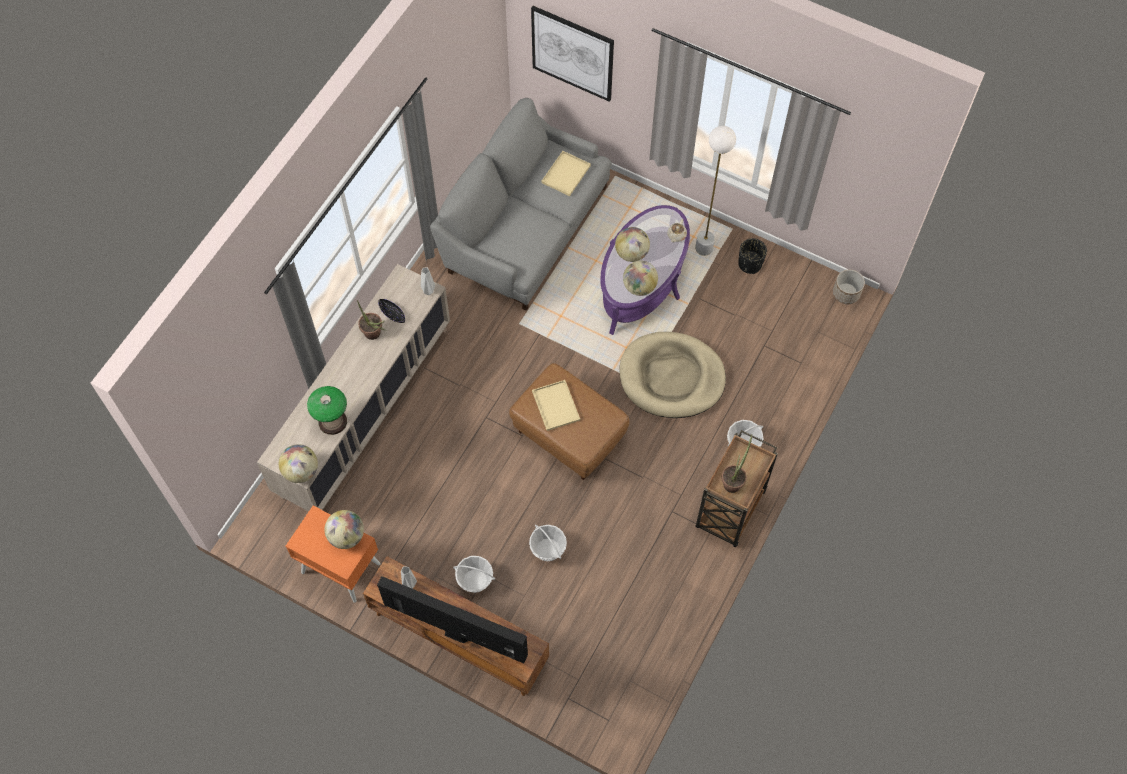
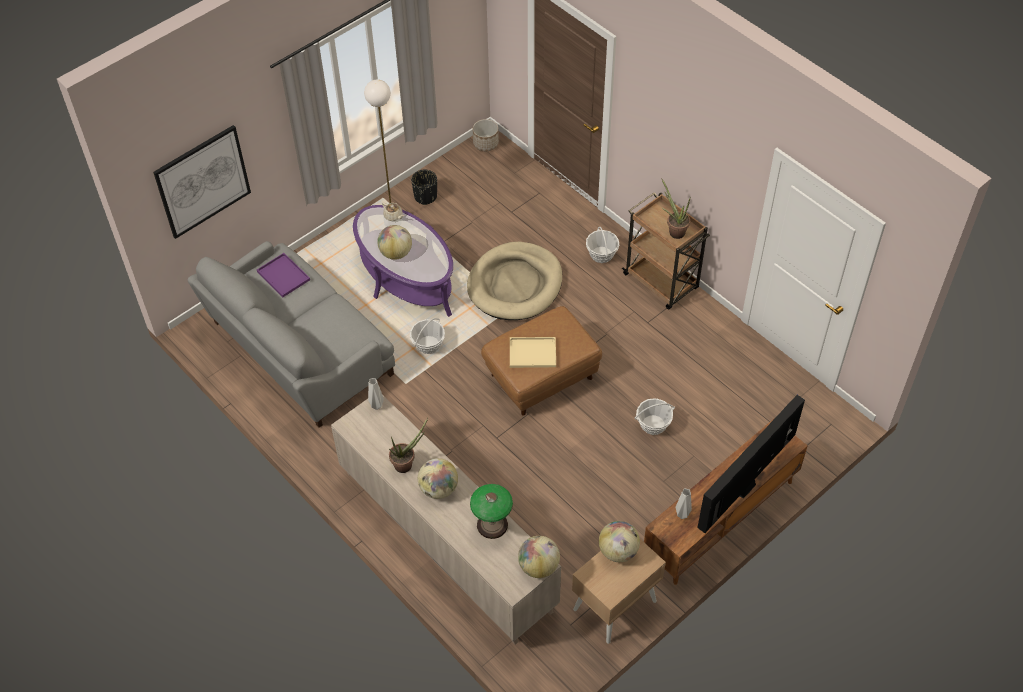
camera: 70 degrees left, 10 degrees down
(340, 568) = (614, 605): orange nightstand -> beige nightstand
(392, 313) = (389, 442): black bowl -> none
(475, 580) = (665, 491): basket -> basket (428, 345)
(566, 175) = (284, 276): beige tray -> purple tray
(639, 287) = (434, 257): globe -> globe (438, 489)

